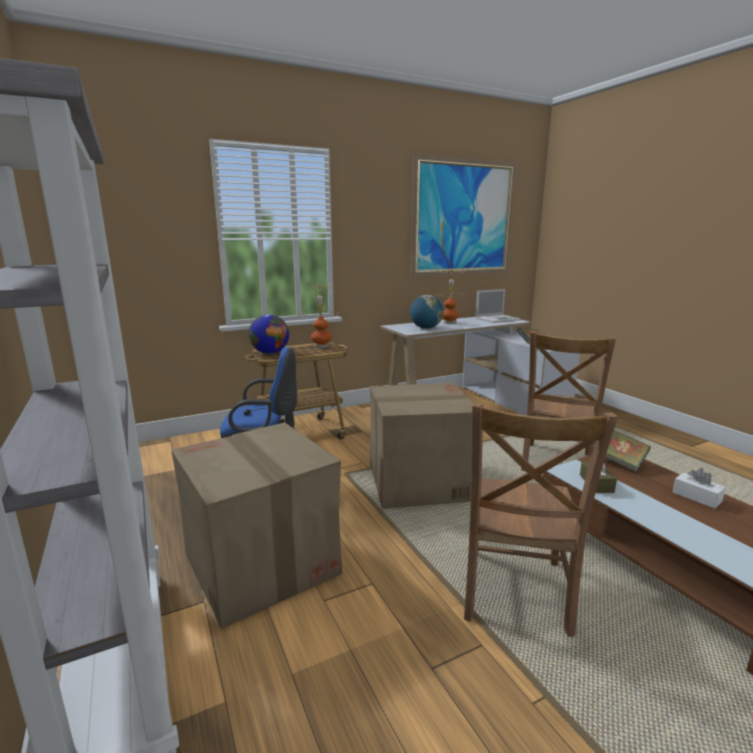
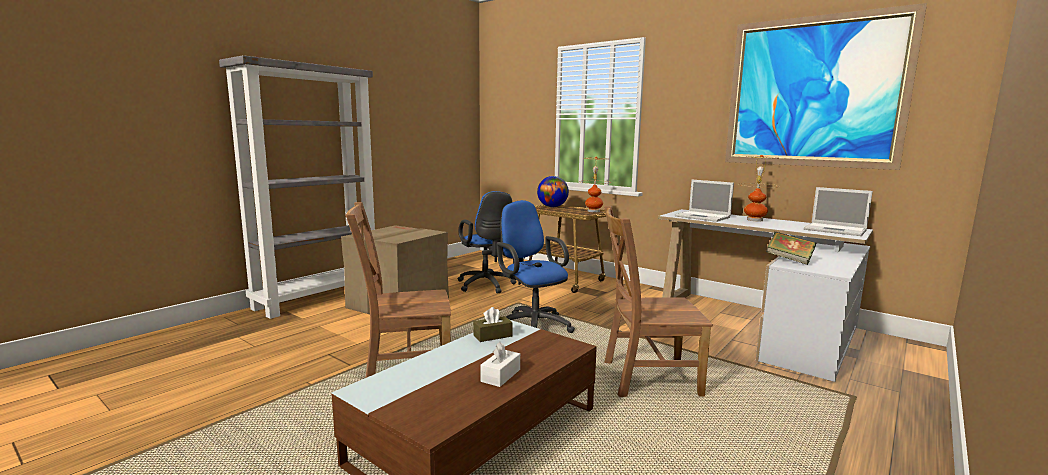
camera: 65 degrees right, 5 degrees down
(418, 481) = (532, 325): cardboard box -> blue office chair
(426, 328) = (703, 217): globe -> laptop
(618, 462) = (552, 345): book -> none

